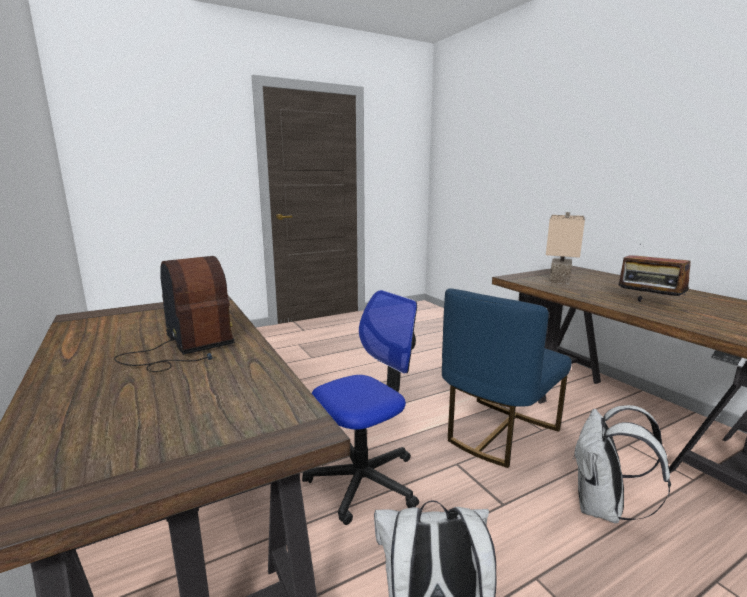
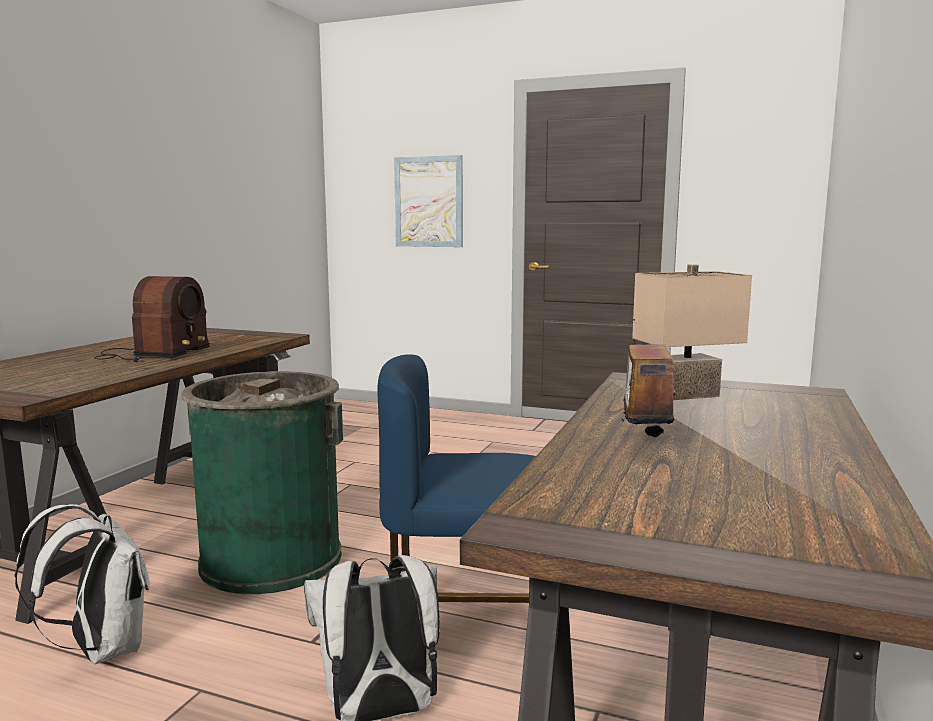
camera: 50 degrees right, 5 degrees down
(184, 168) = (428, 202): none -> picture
(363, 481) = (271, 559): office chair -> green trash can

